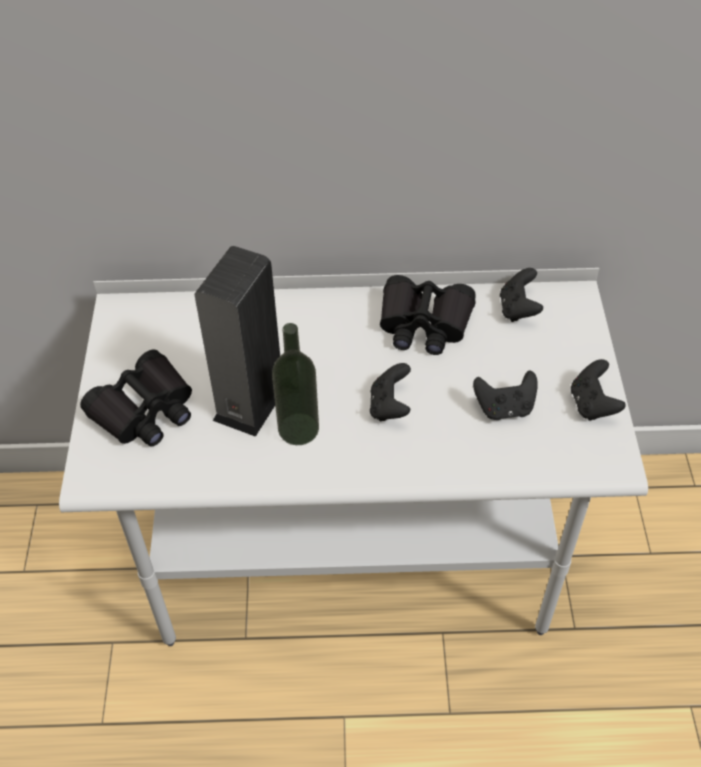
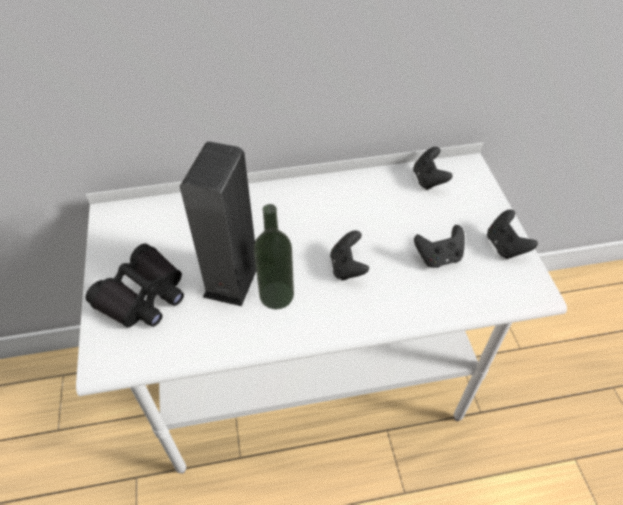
camera: 10 degrees left, 0 degrees up
(424, 324) = (359, 199): black binoculars -> none

